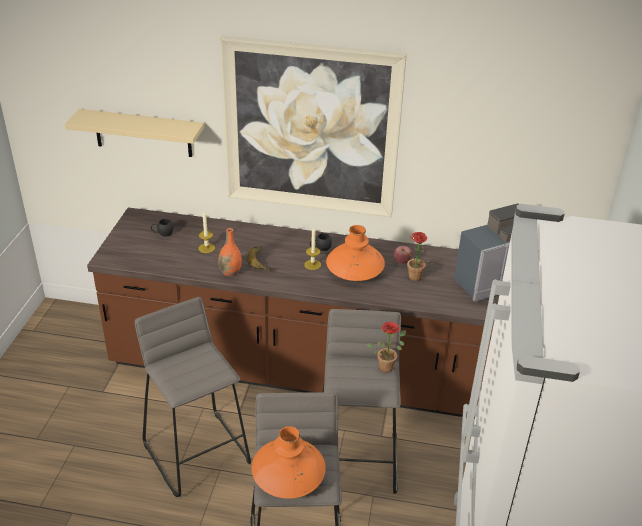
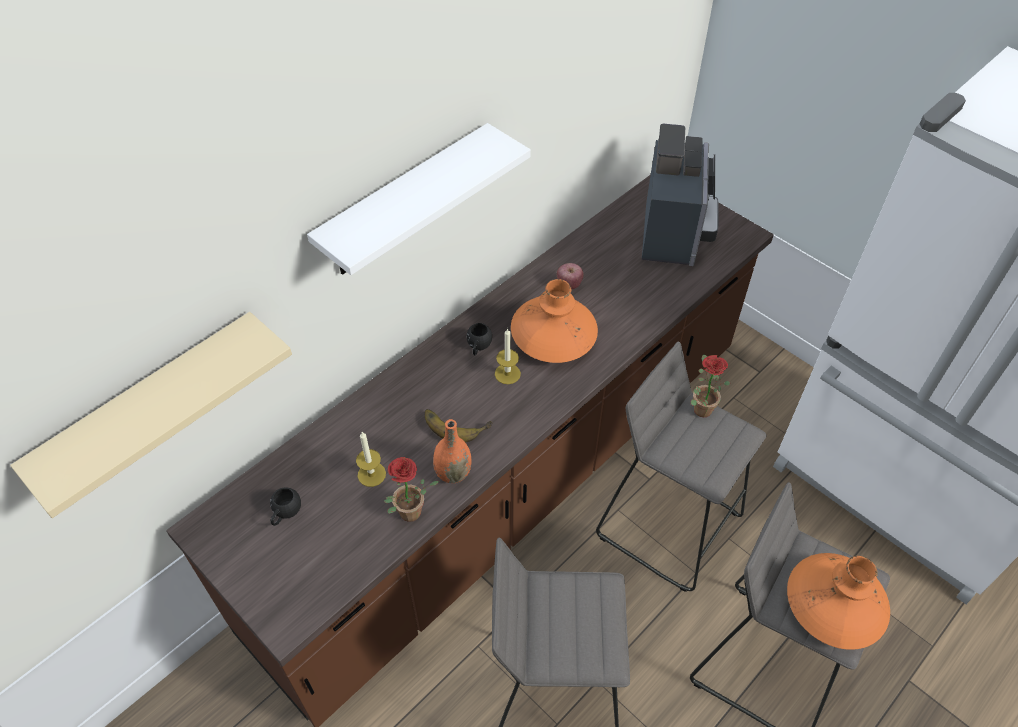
camera: 55 degrees left, 15 degrees up
(311, 128) = (405, 202): picture -> white shelf
(412, 278) = (608, 293): potted plant -> potted plant (410, 516)

